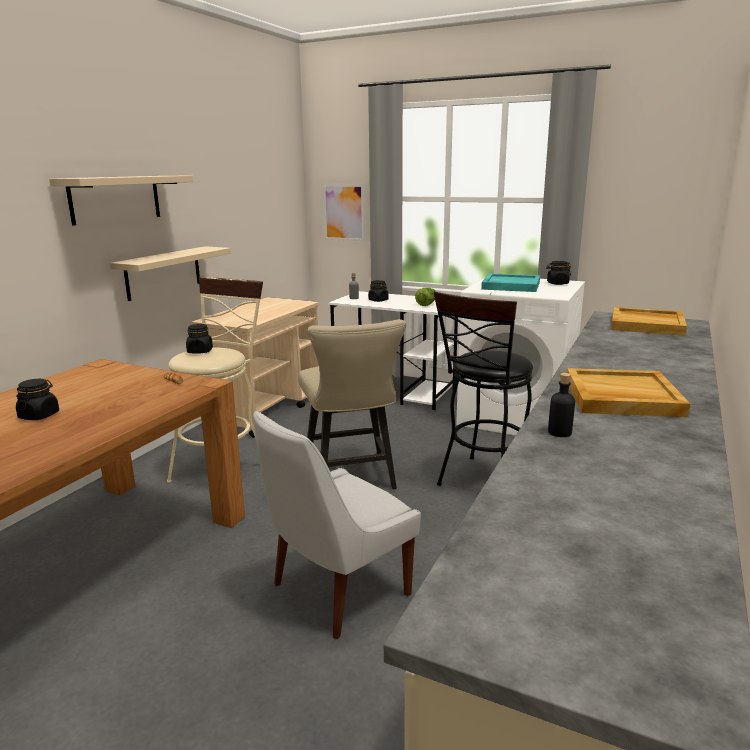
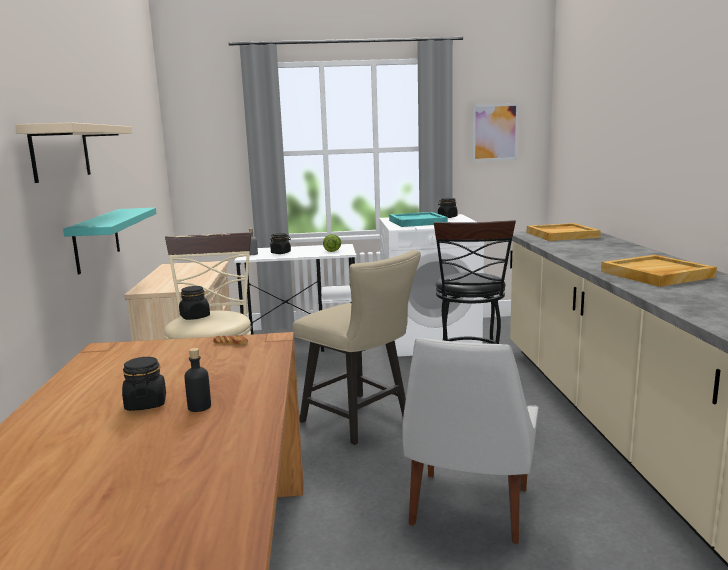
camera: 30 degrees left, 5 degrees down
(163, 272) = (97, 239): beige shelf -> turquoise shelf
(344, 212) = (214, 170): picture -> picture (495, 132)
(559, 432) = (677, 298): black bottle -> black bottle (199, 407)

